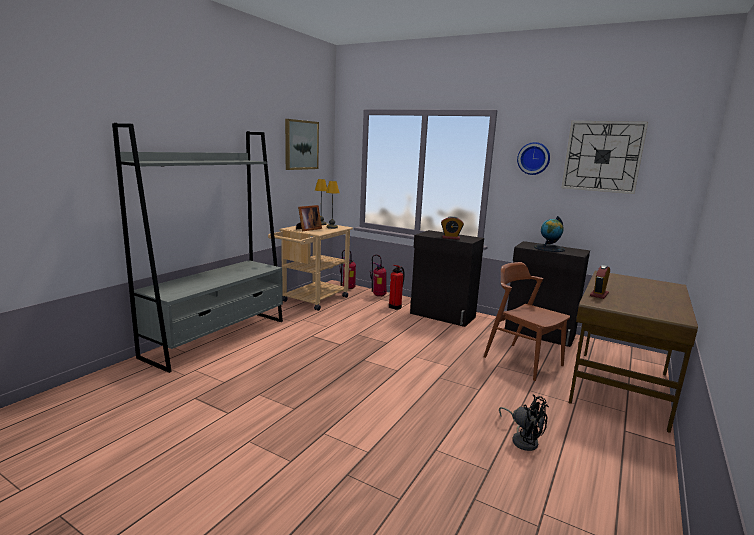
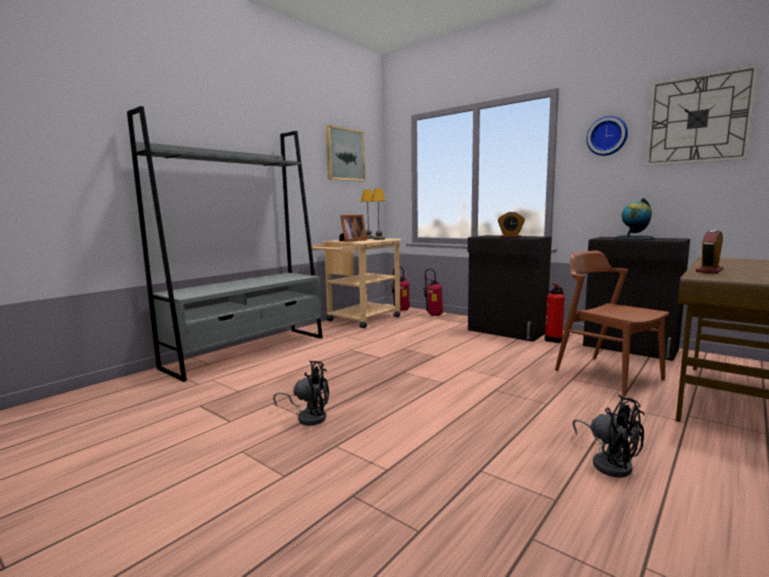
camera: 10 degrees right, 5 degrees down
(294, 406) = (308, 416): none -> black fan
(396, 307) = (452, 324): fire extinguisher -> fire extinguisher (554, 340)

